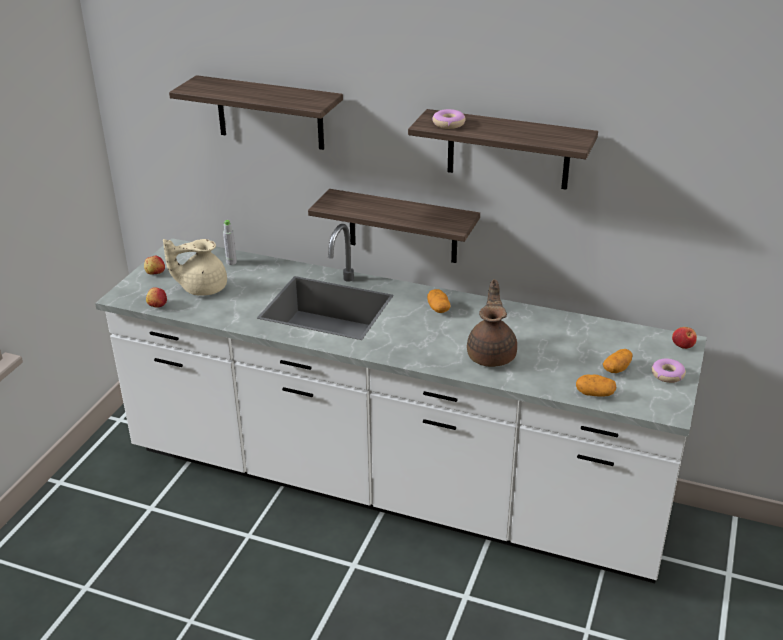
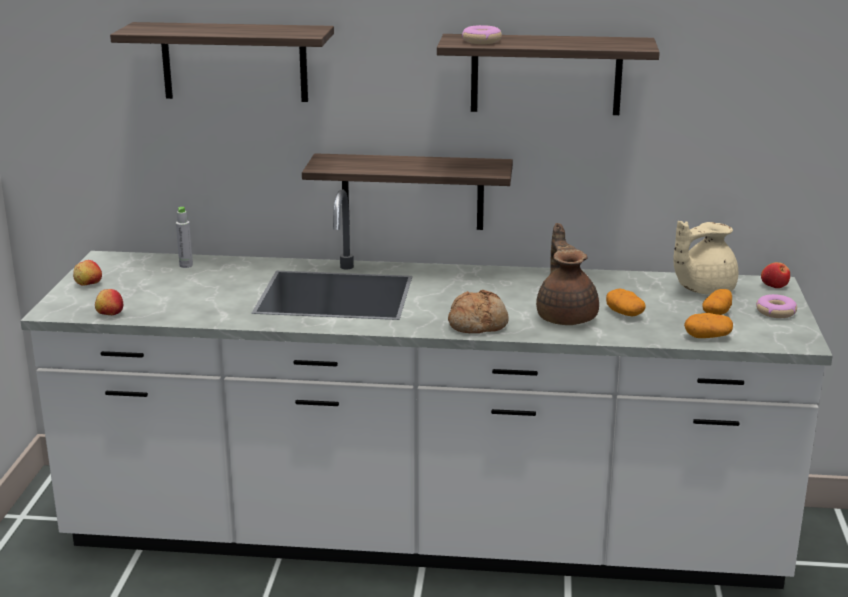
camera: 15 degrees left, 10 degrees down
(202, 288) = (161, 292): beige teapot -> beige teapot (702, 289)
(419, 353) = (478, 324): none -> bread
(438, 308) = (475, 282): potato -> potato (624, 313)

